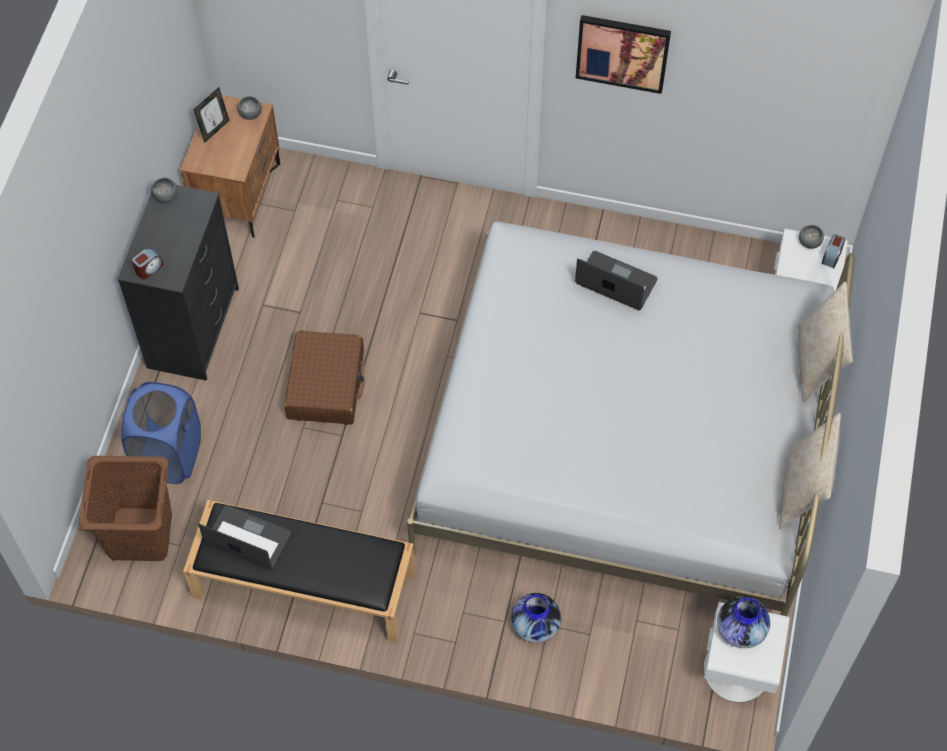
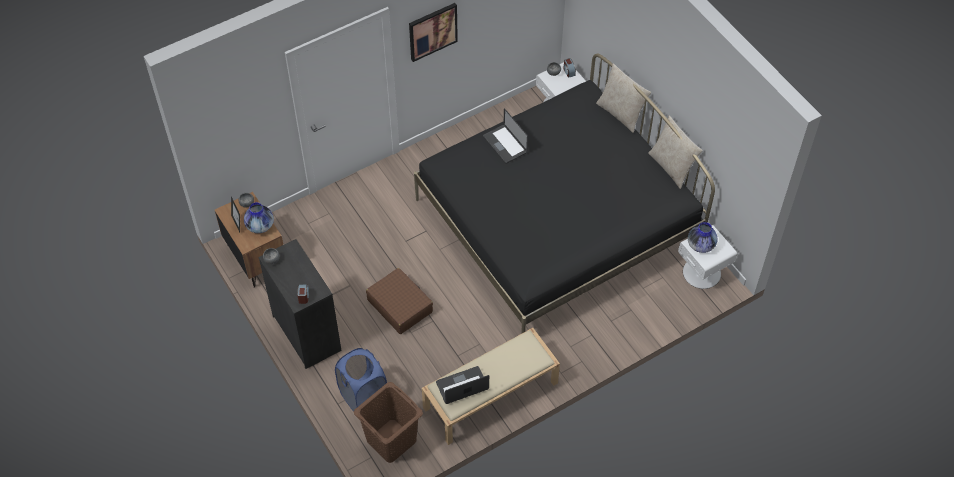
camera: 45 degrees left, 5 degrees down
(303, 584) = (490, 396): black bench -> beige bench
(535, 625) = (605, 325): vase -> vase (260, 226)
(616, 282) = (505, 144): laptop -> laptop turned 105 degrees counterclockwise
(625, 444) = (557, 222): white bed -> black bed

